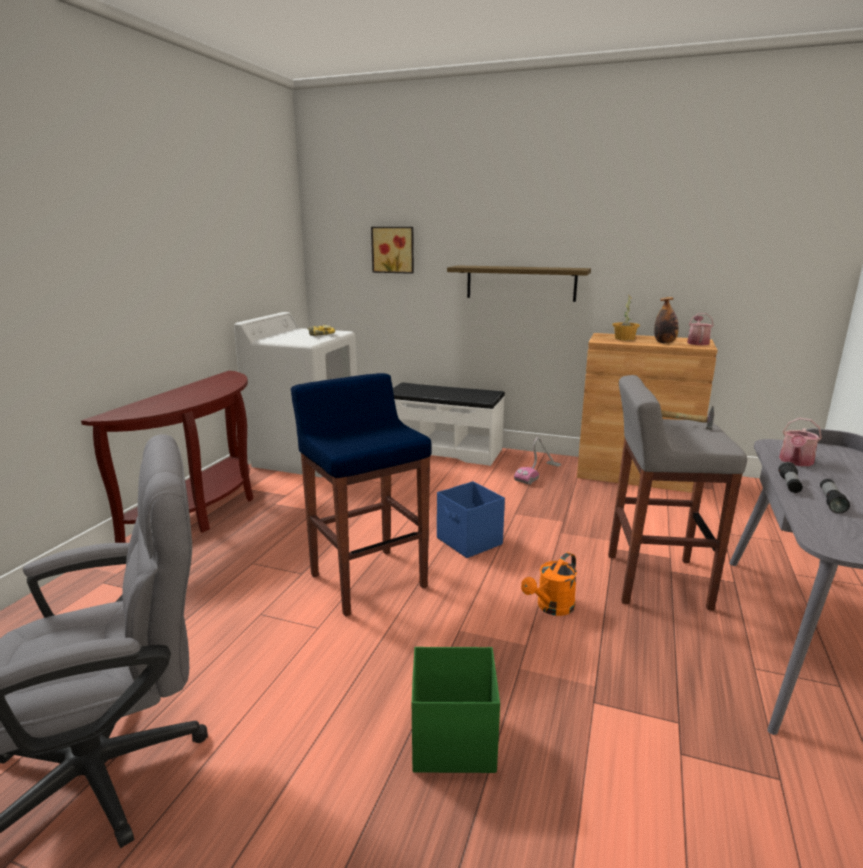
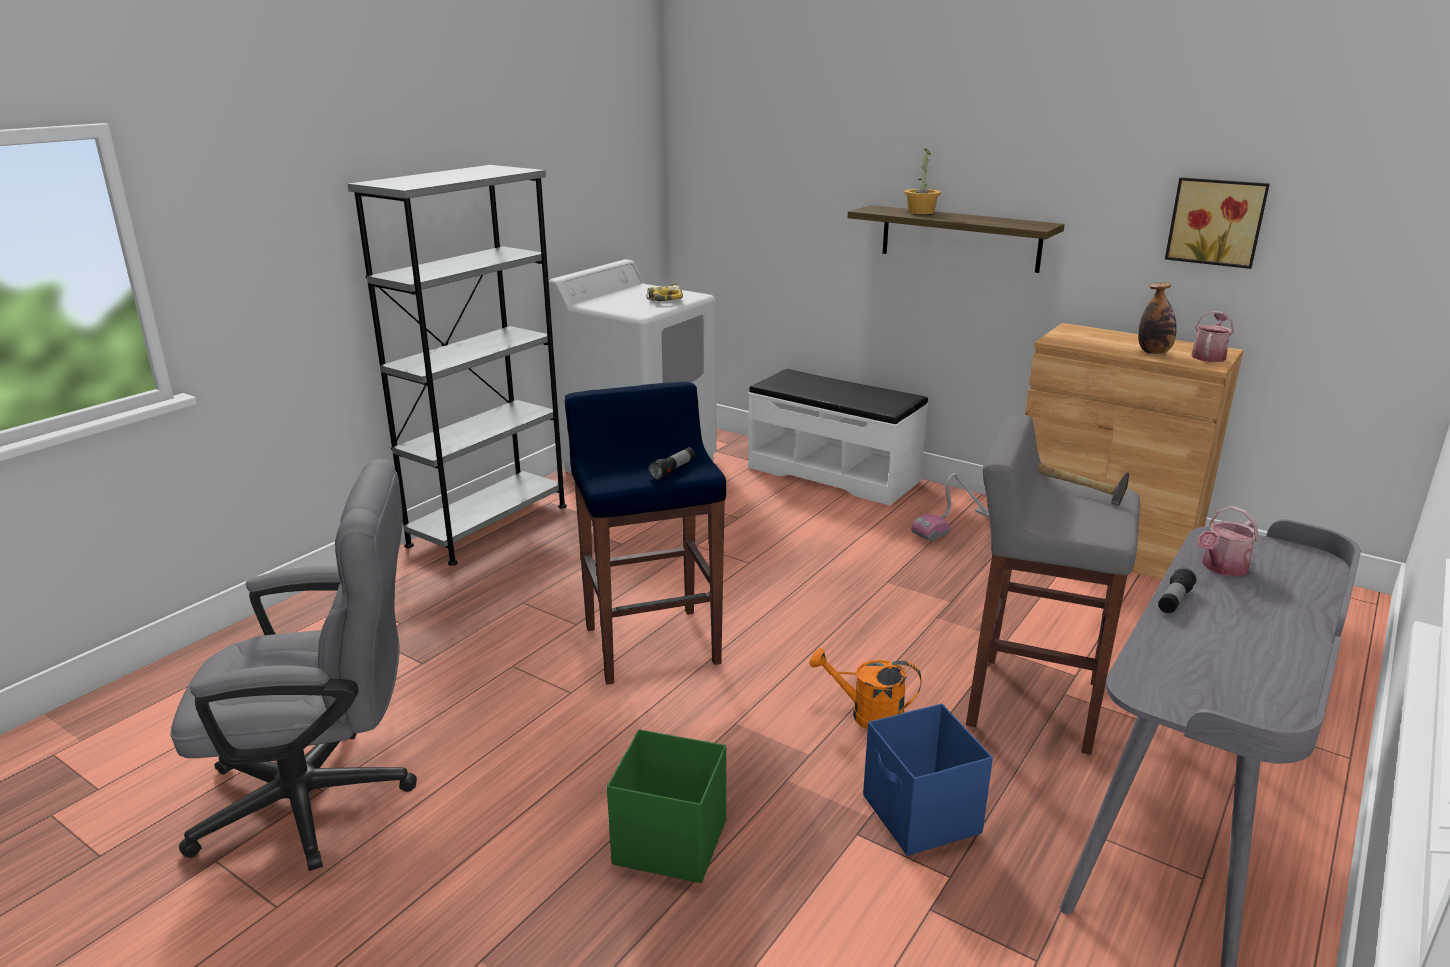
camera: 15 degrees right, 5 degrees up
(204, 510) = (488, 525): brown console table -> grey bookcase
(393, 250) = (784, 175): picture -> picture (1216, 221)
(469, 542) = (804, 613): blue storage box -> blue storage box (921, 816)
(551, 608) = (867, 715): orange watering can -> orange watering can turned 45 degrees clockwise
(624, 338) = (1097, 339): potted plant -> potted plant (920, 212)
(831, 502) = (1208, 632): flashlight -> flashlight (673, 470)

